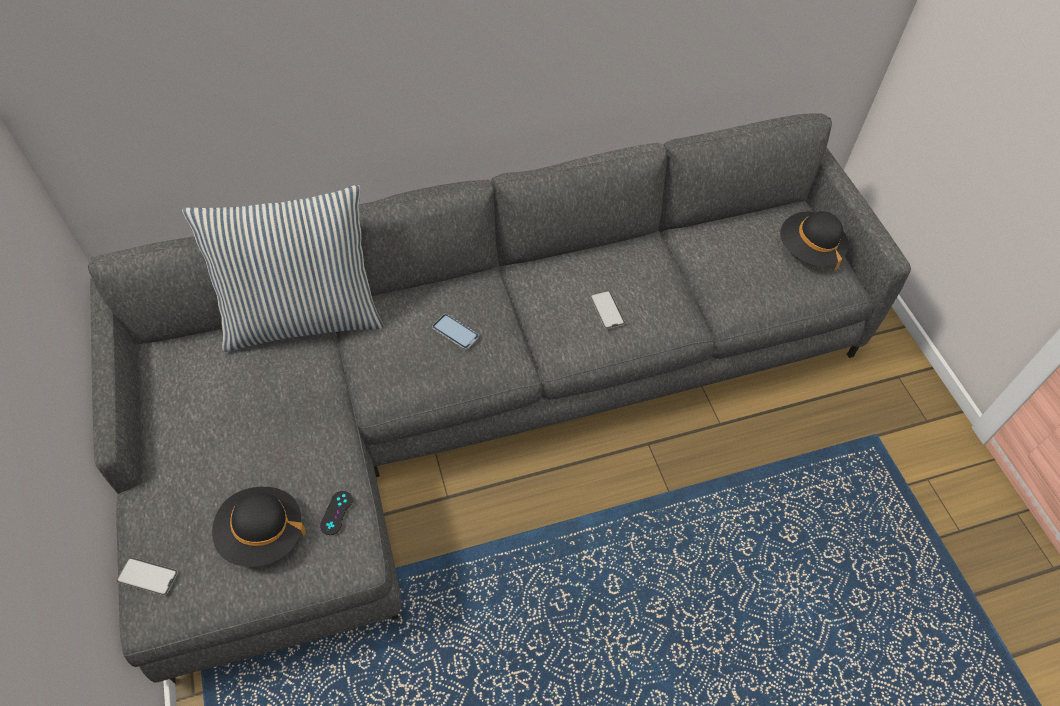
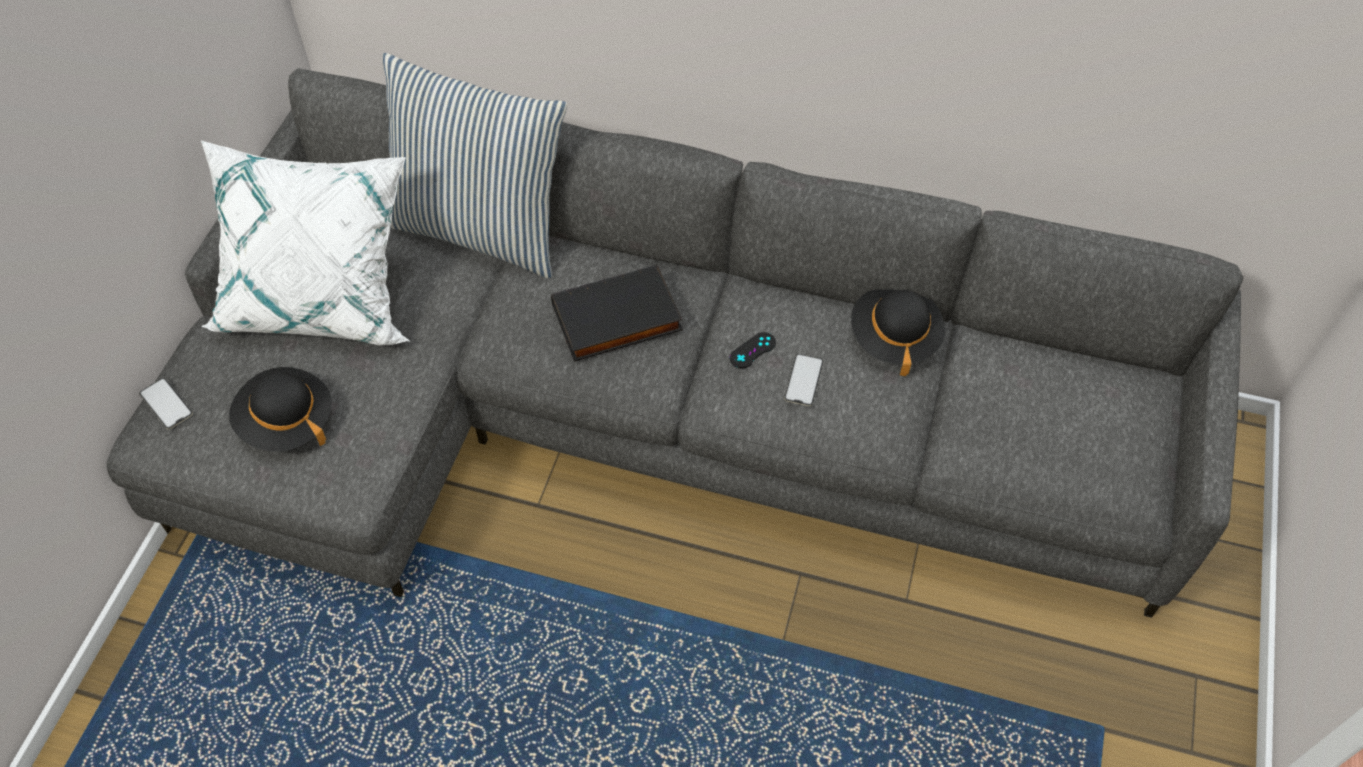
camera: 35 degrees right, 0 degrees up
(219, 429) = (322, 300): none -> white pillow
(336, 512) = (366, 440): black game controller -> black game controller (752, 350)
(455, 332) = (617, 320): phone -> black book
(809, 250) = (1123, 436): black hat -> black hat (894, 338)

